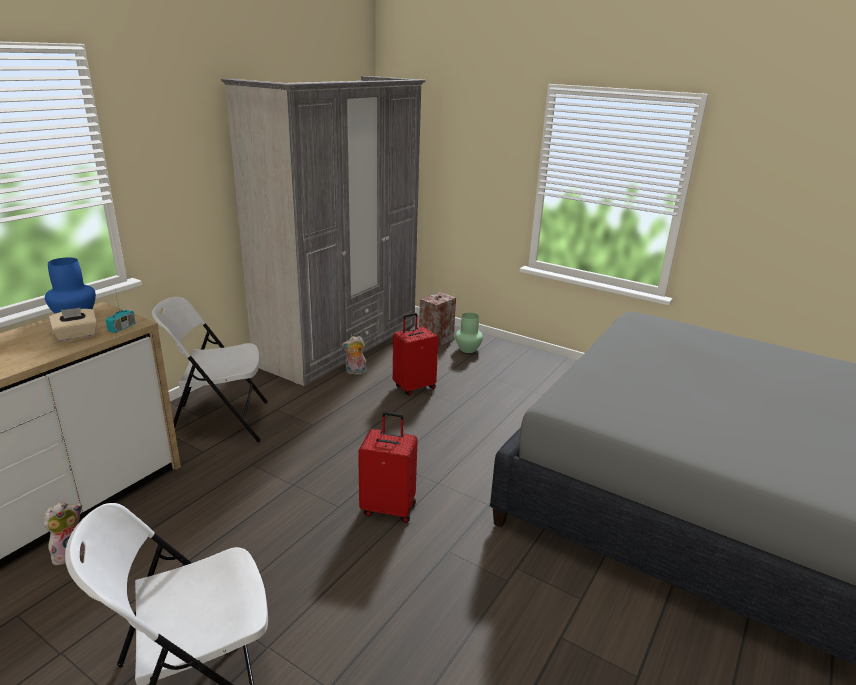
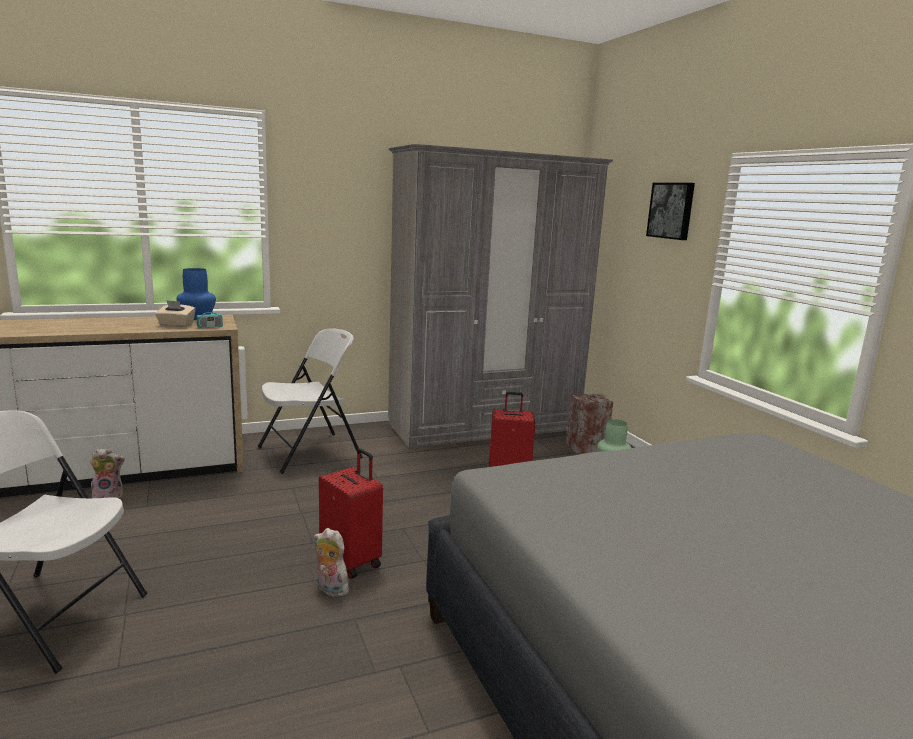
camera: 35 degrees right, 10 degrees down
(219, 422) = (309, 452): white chair -> white chair turned 120 degrees clockwise
(355, 372) = (468, 451): plush toy -> plush toy (330, 589)
(487, 128) = (671, 210): none -> picture

